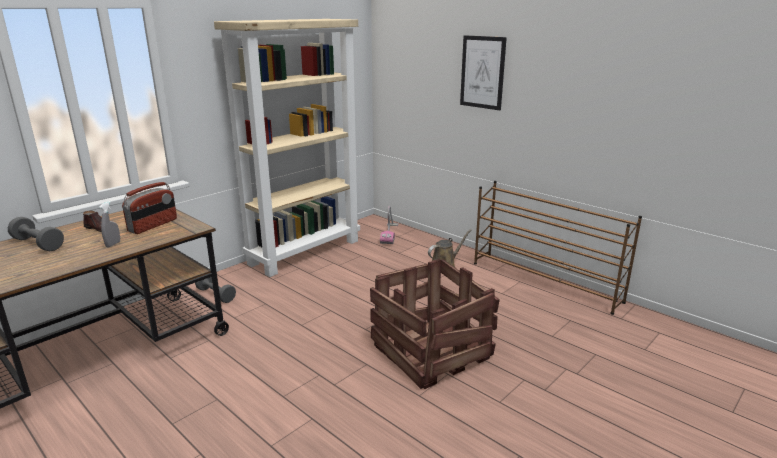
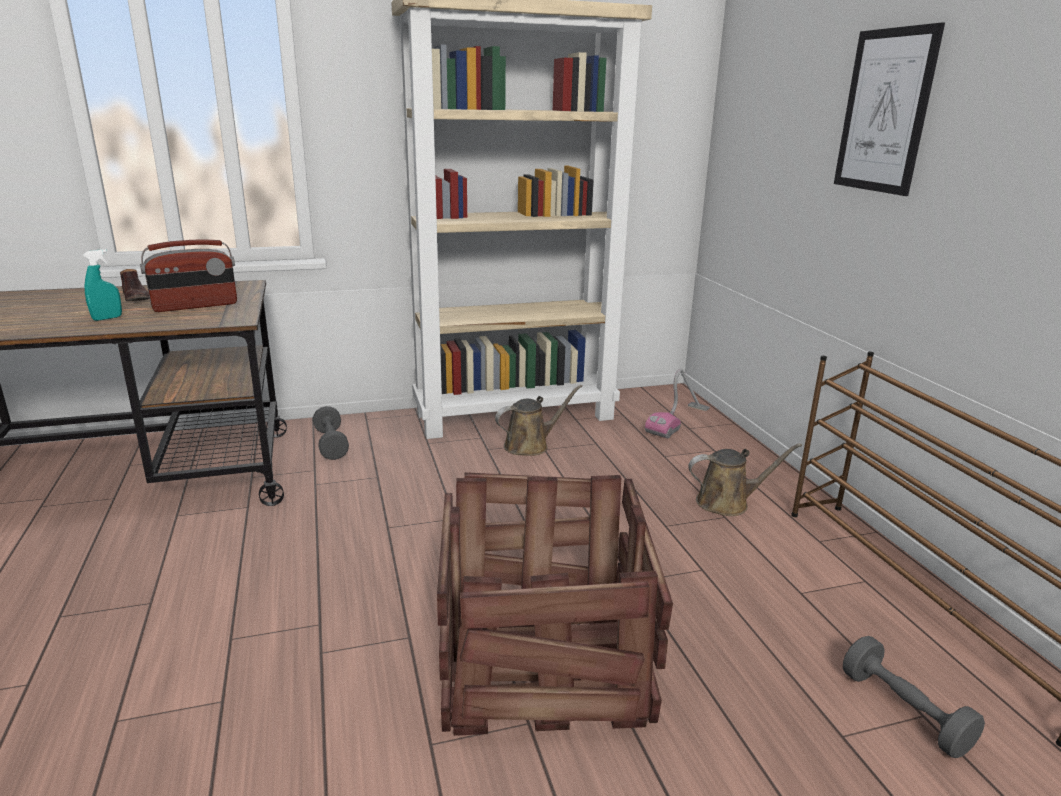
camera: 30 degrees right, 0 degrees up
(38, 244) = (44, 301): grey dumbbell -> grey dumbbell (904, 711)
(113, 244) = (107, 318): grey spray bottle -> turquoise spray bottle
(329, 265) = (530, 445): none -> brown watering can

